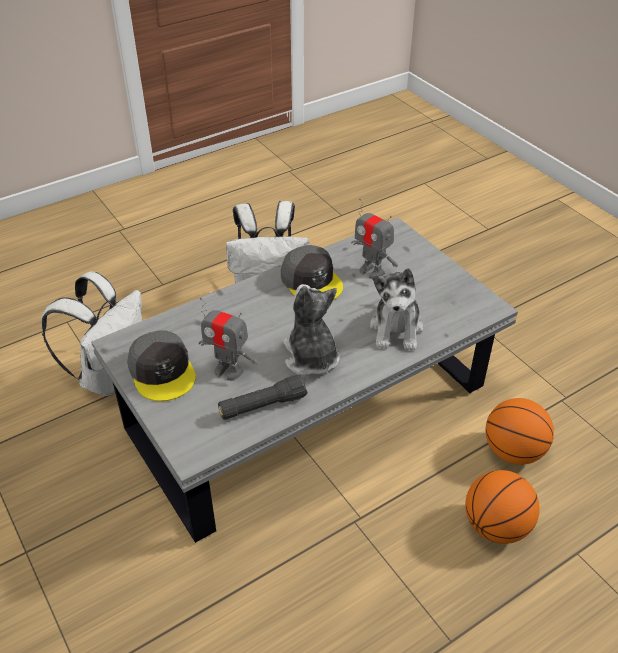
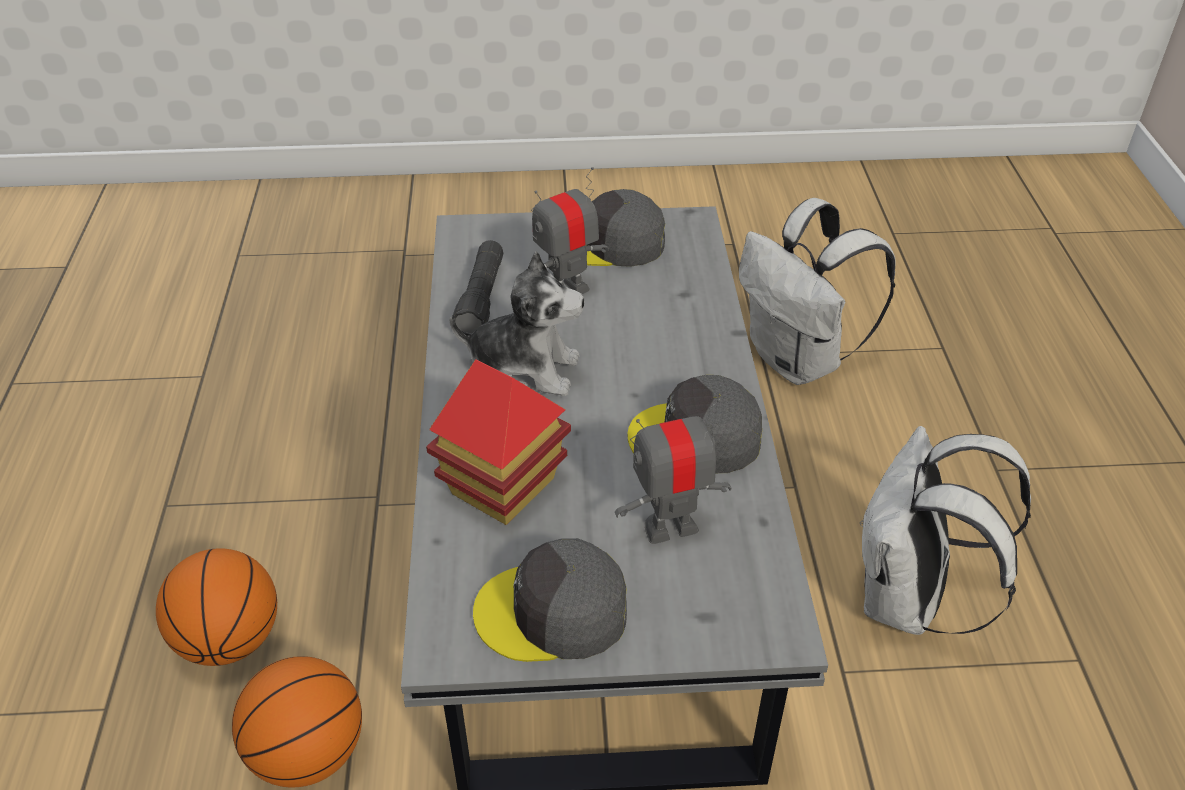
camera: 120 degrees right, 0 degrees up
(396, 328) = (503, 486): plush toy -> toy house
(444, 286) = (553, 612): none -> grey cap

